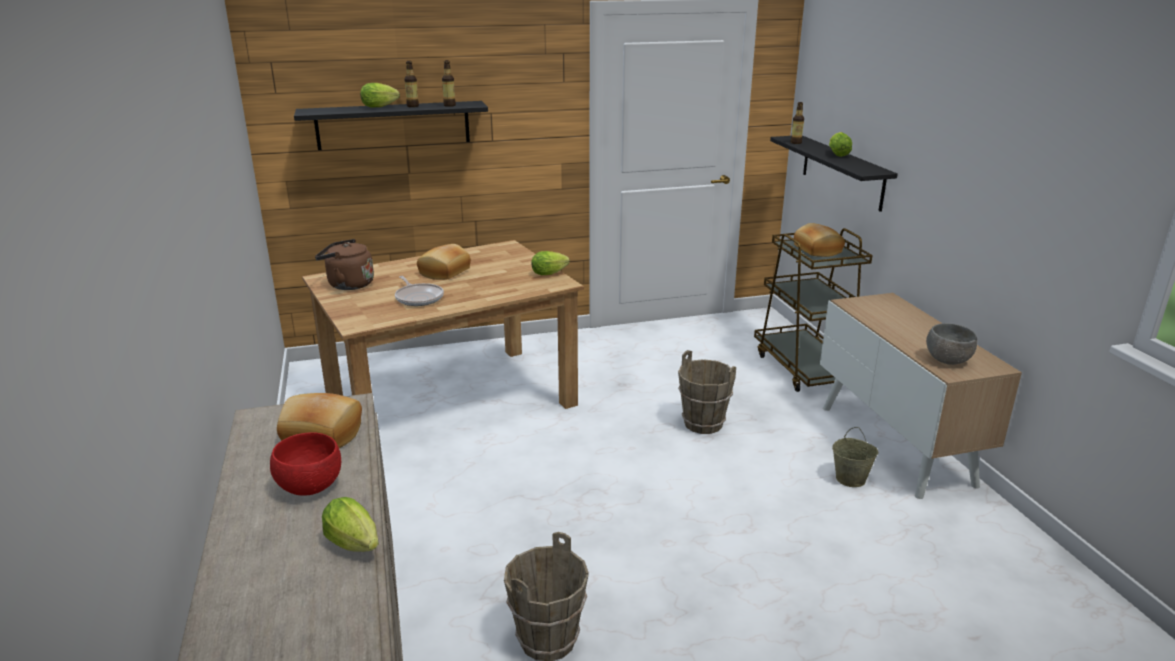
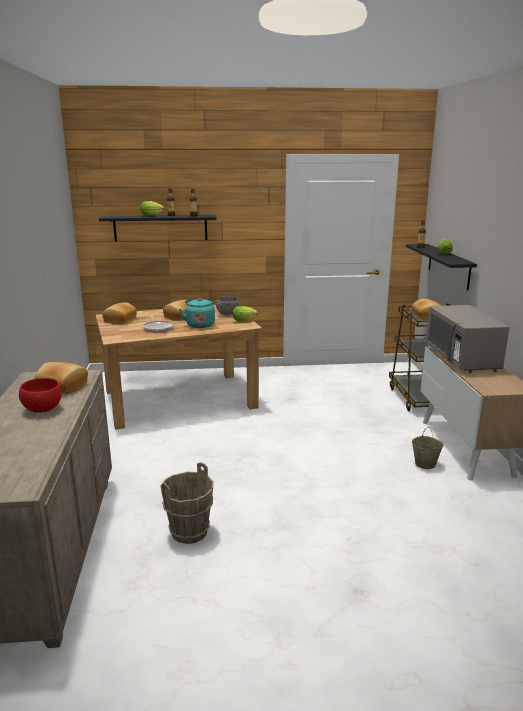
camera: 10 degrees right, 5 degrees down
(348, 284) = (119, 320): brown kettle -> bread
(356, 546) = (53, 438): lettuce -> none
(483, 286) = (200, 325): none -> turquoise kettle
(703, 424) = (336, 424): brown bucket -> none
(889, 320) = (461, 359): none -> grey microwave
(947, 361) = (489, 383): grey bowl -> grey bowl (227, 314)

